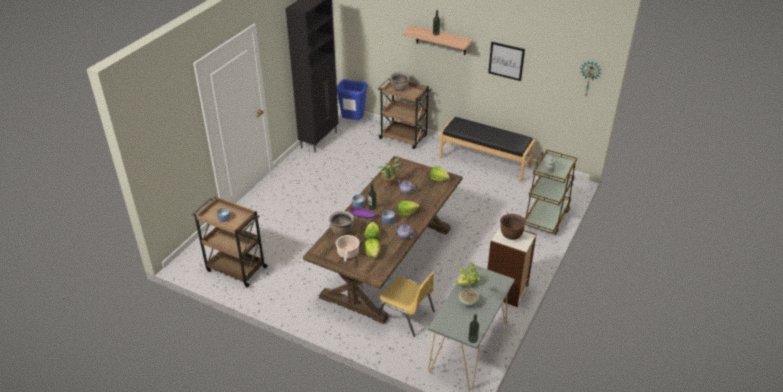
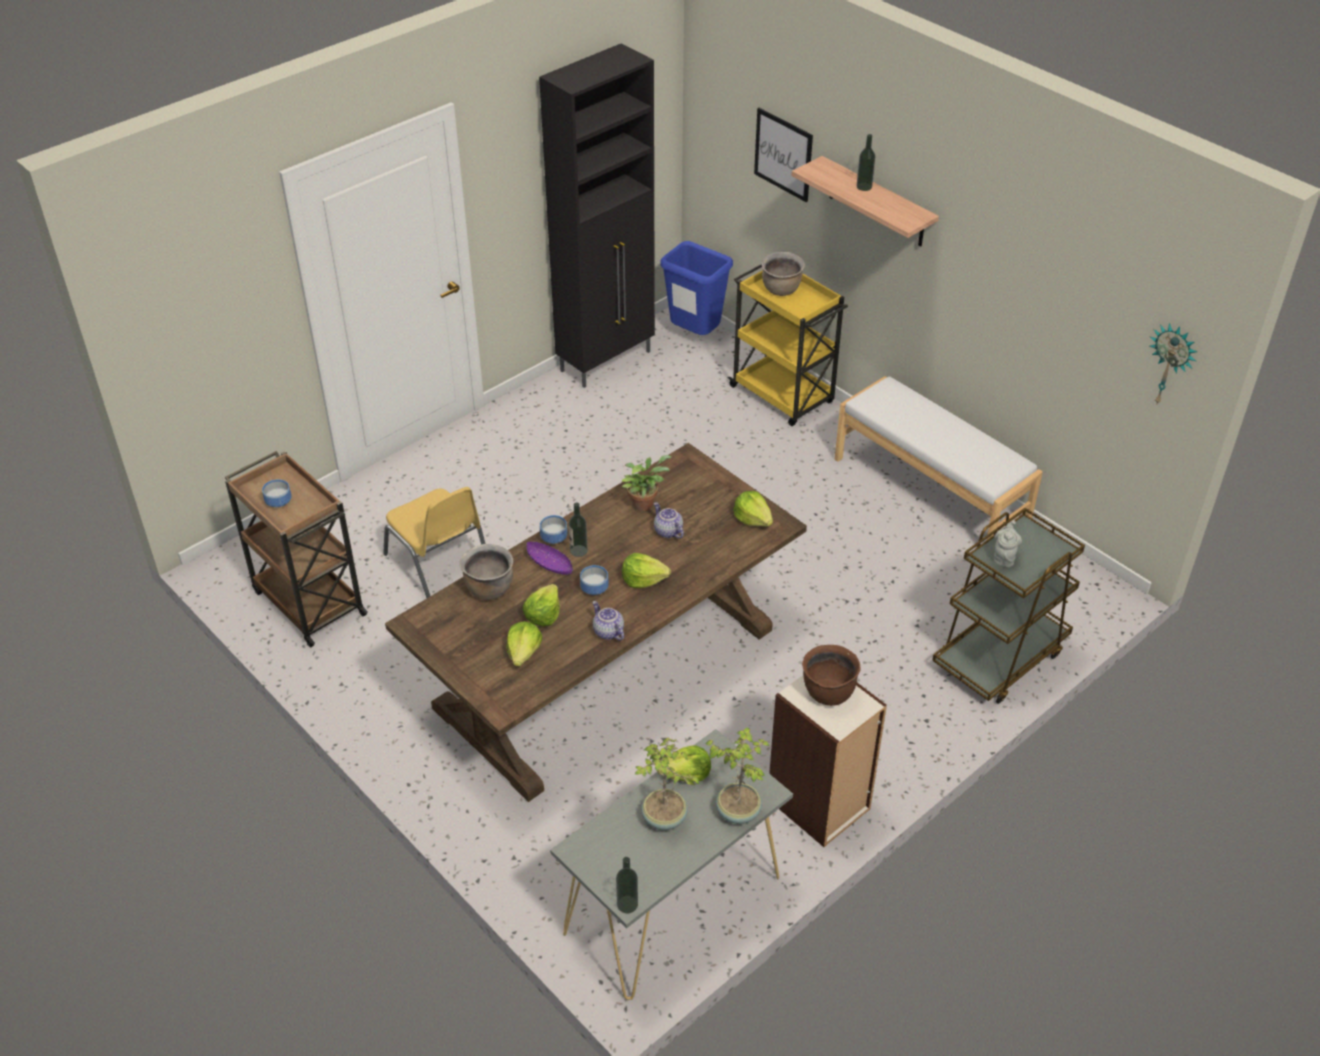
camera: 20 degrees right, 5 degrees up
(347, 253) = (474, 640): cooking pot -> none
(404, 138) = (783, 396): brown cart -> yellow cart
(406, 315) = (583, 797): yellow chair -> yellow chair (439, 562)
(485, 162) = (930, 492): black bench -> white bench
(496, 291) = (738, 811): none -> potted plant
(506, 61) = (1001, 281): picture -> picture (783, 154)

